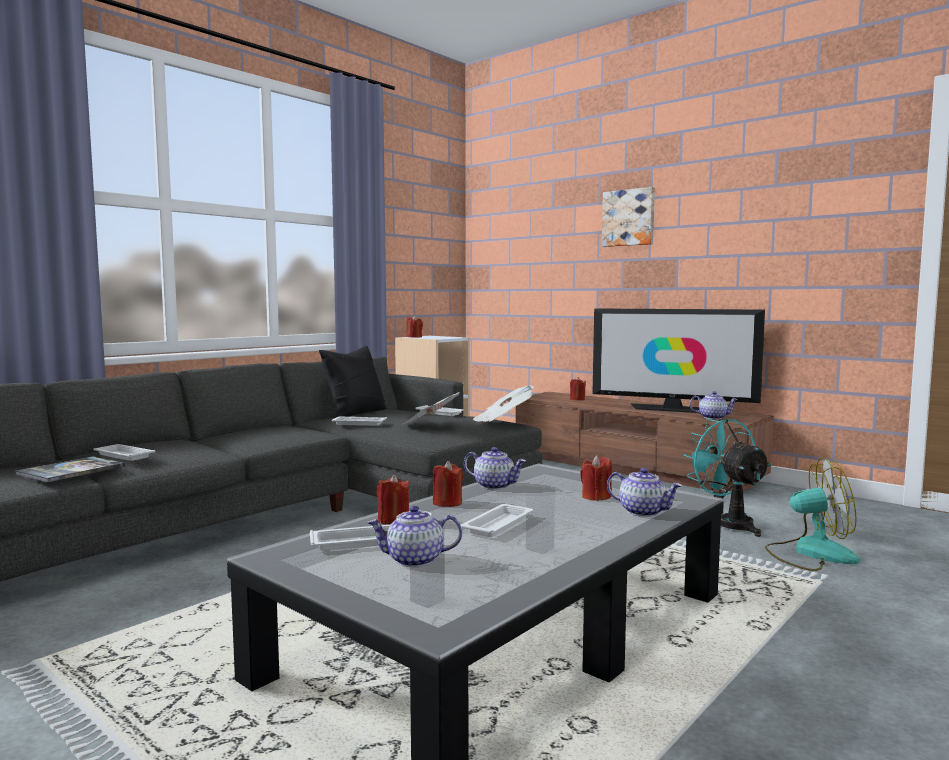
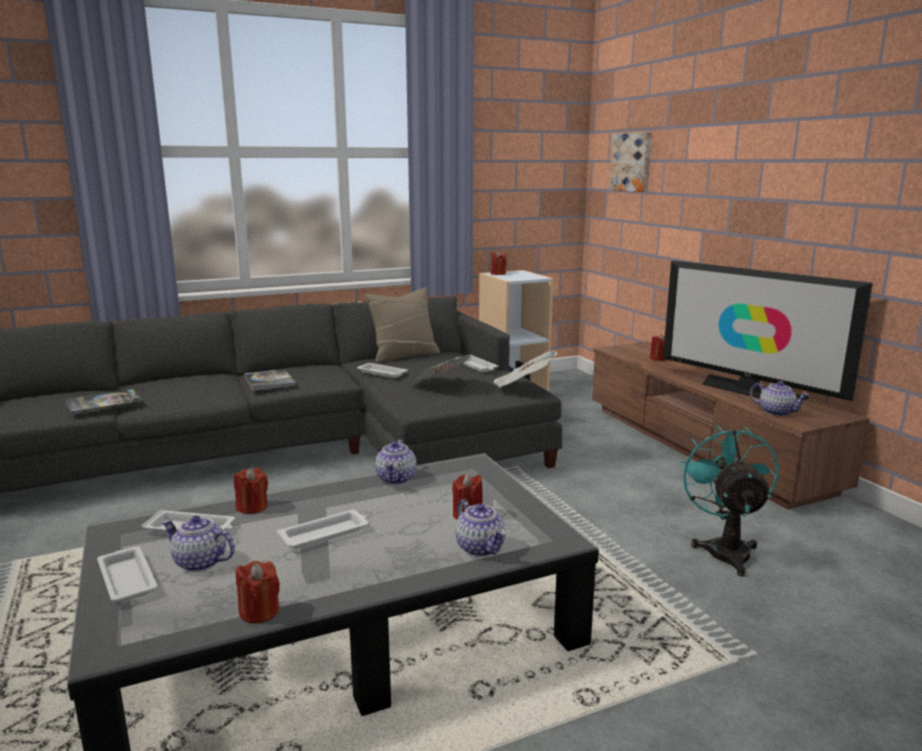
camera: 25 degrees right, 10 degrees up
(123, 456) = (156, 390): white tray -> white tray (127, 579)
(247, 439) = (269, 381): none -> book
(355, 413) = (404, 356): black pillow -> beige pillow
(447, 503) = (324, 494): red candle -> red candle (259, 612)
(495, 486) = (396, 479): teapot -> teapot turned 45 degrees clockwise
(629, 218) = (740, 145): picture -> picture (632, 162)
(810, 553) = (777, 616): fan -> none

